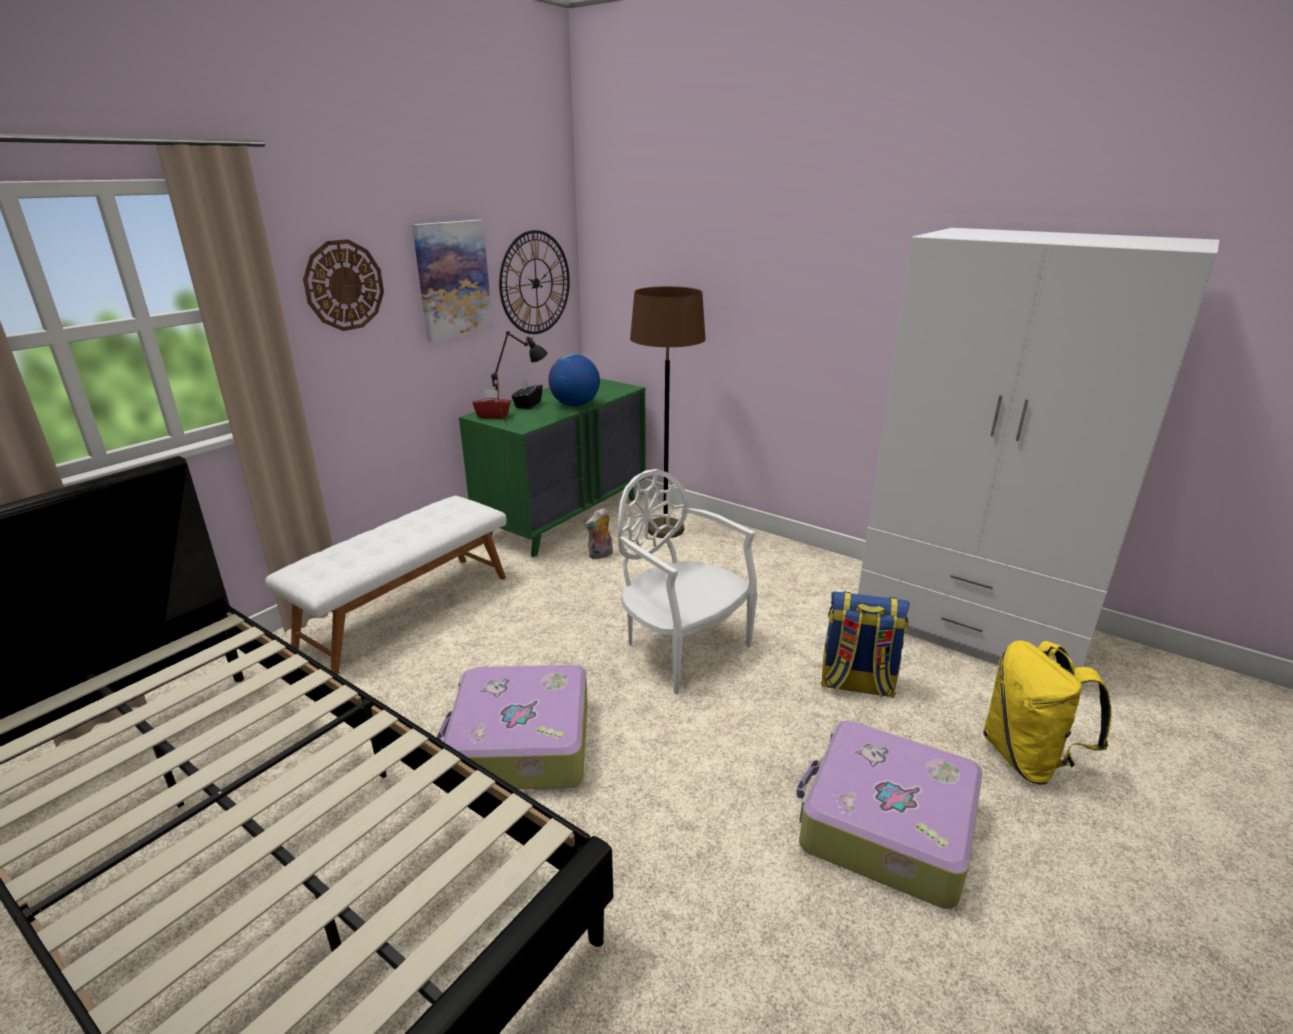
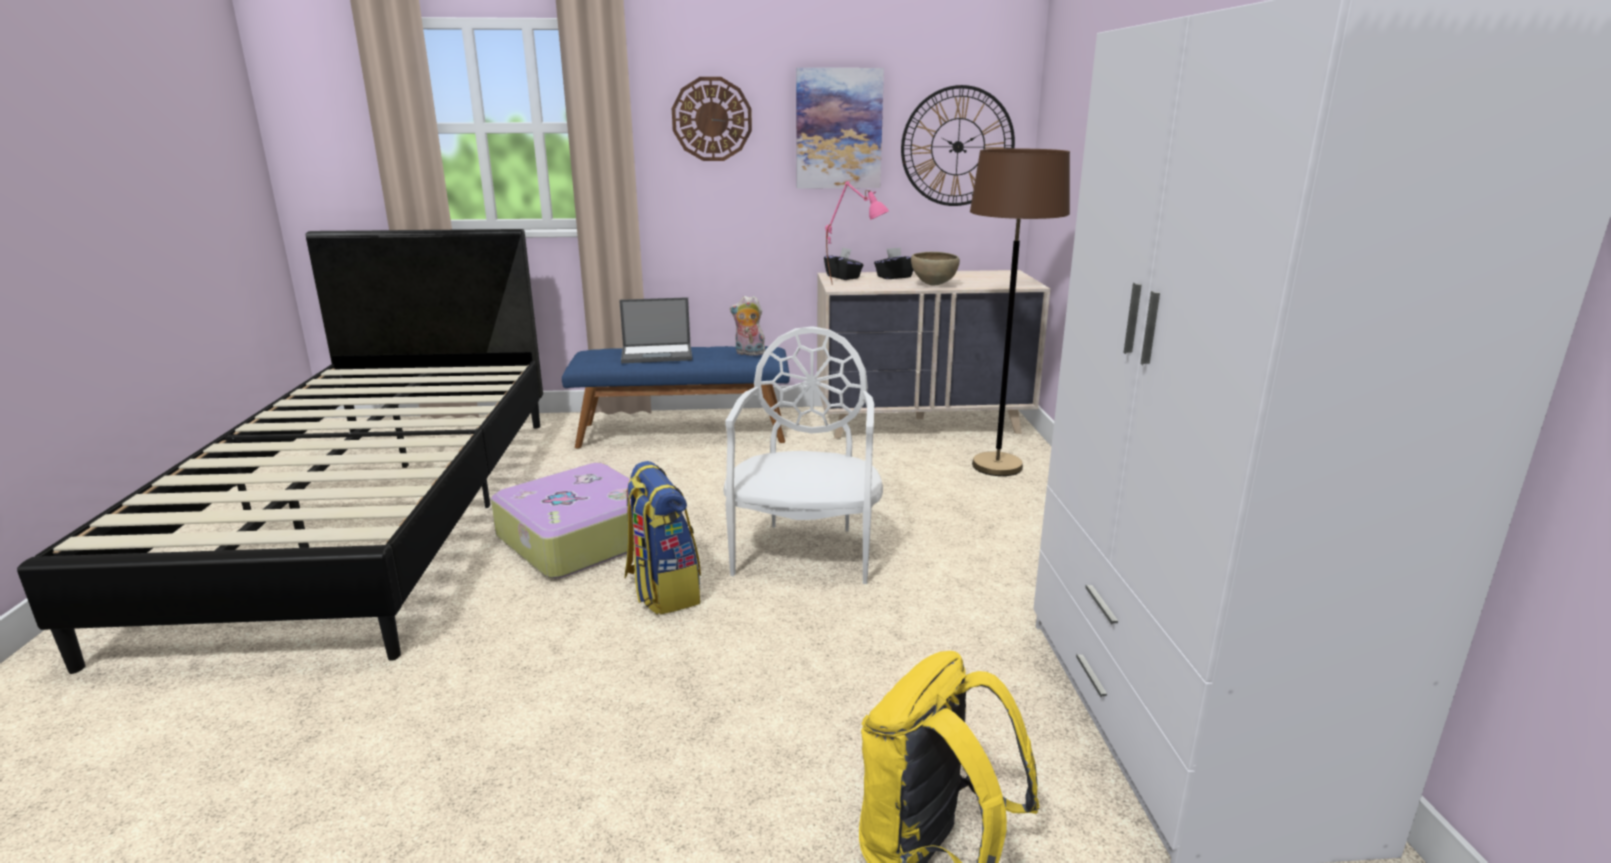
camera: 50 degrees right, 5 degrees down
(375, 543) = (658, 354): none -> laptop
(406, 609) = (683, 432): white bench -> blue bench
(493, 416) = (843, 277): red tissue box -> black tissue box
(523, 420) = (855, 284): black table lamp -> pink table lamp
(564, 517) = (922, 422): green dresser -> beige dresser
(575, 405) = (933, 285): globe -> brown bowl
(600, 555) = (890, 460): plush toy -> plush toy (748, 353)
(856, 684) = (898, 669): backpack -> backpack (662, 590)
(884, 826) = (669, 765): suitcase -> none

